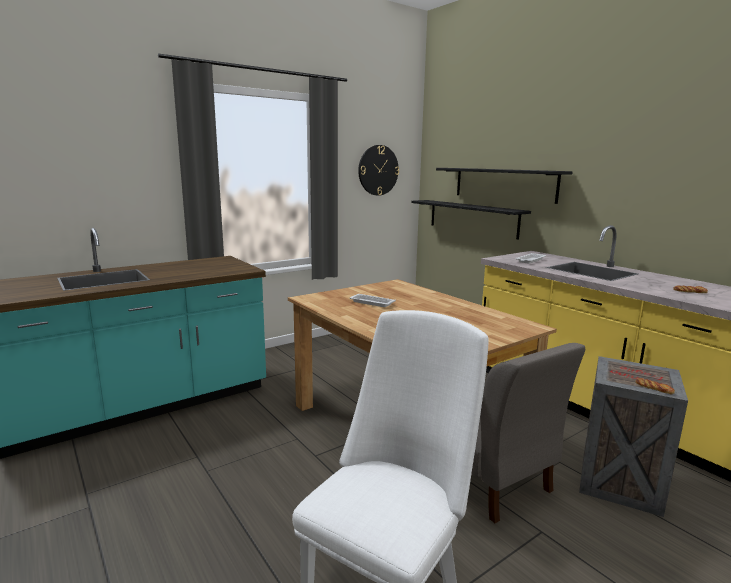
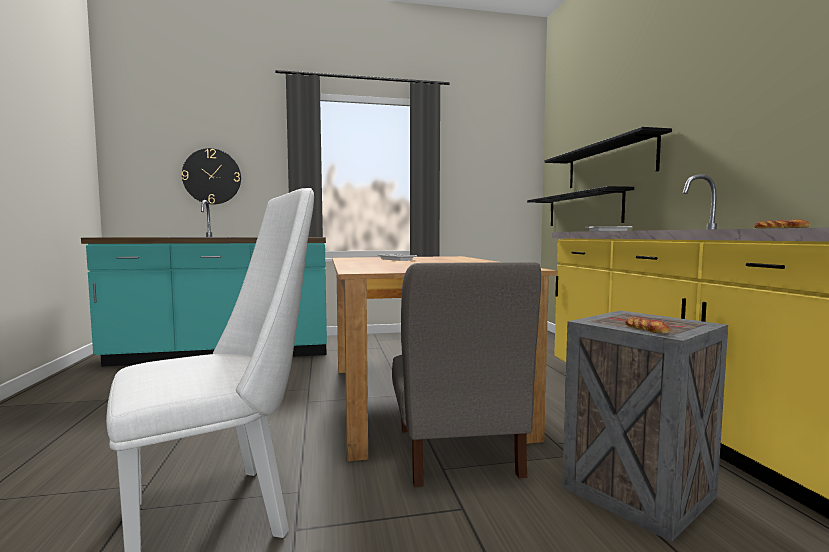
camera: 25 degrees right, 10 degrees down
(378, 170) = (490, 170): wall clock -> wall clock (212, 176)

